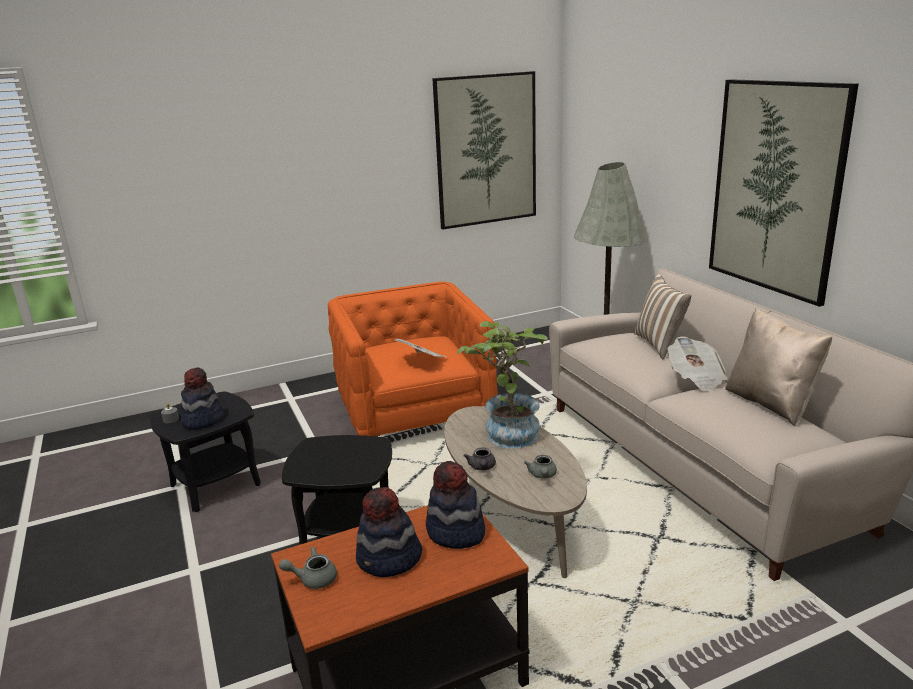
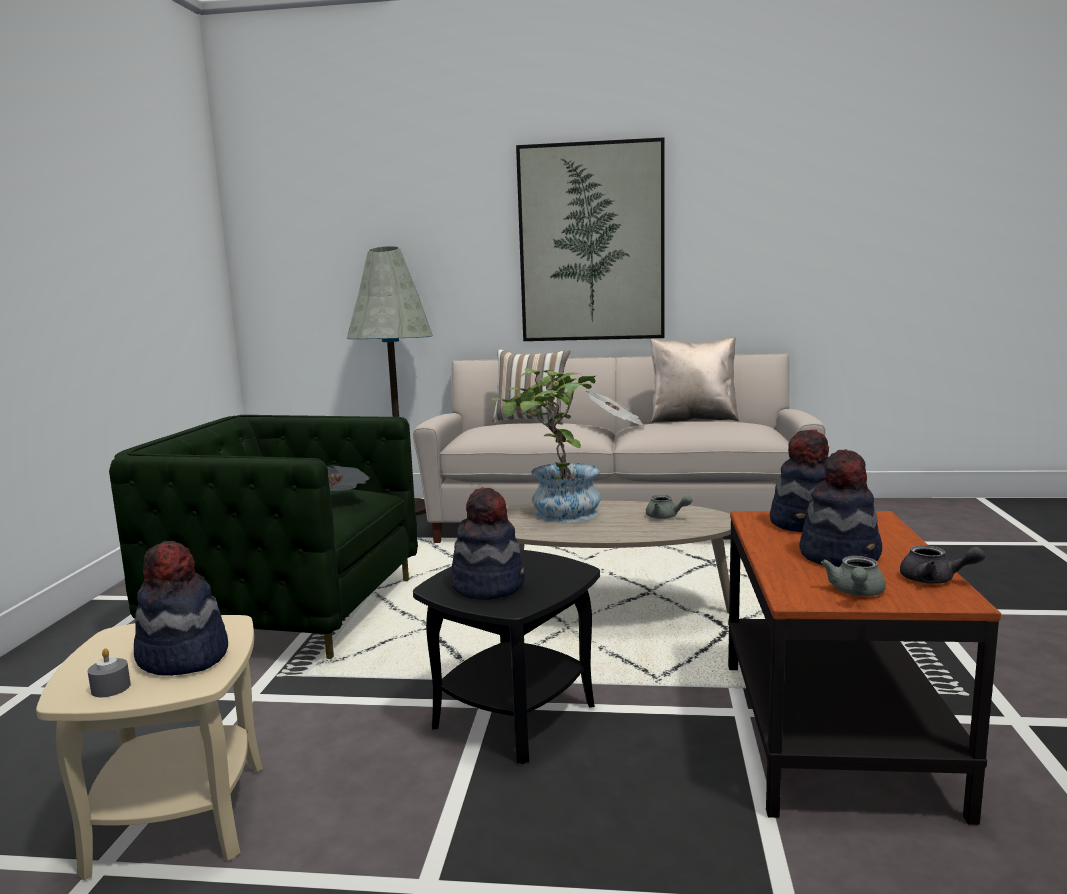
camera: 60 degrees left, 10 degrees down
(216, 485) = (178, 818): black side table -> beige side table
(323, 456) = (488, 586): none -> hat
(414, 415) = (290, 611): orange armchair -> green armchair
(482, 467) = (615, 534): grey teapot -> grey teapot (935, 580)
(486, 150) = (166, 250): picture -> none

